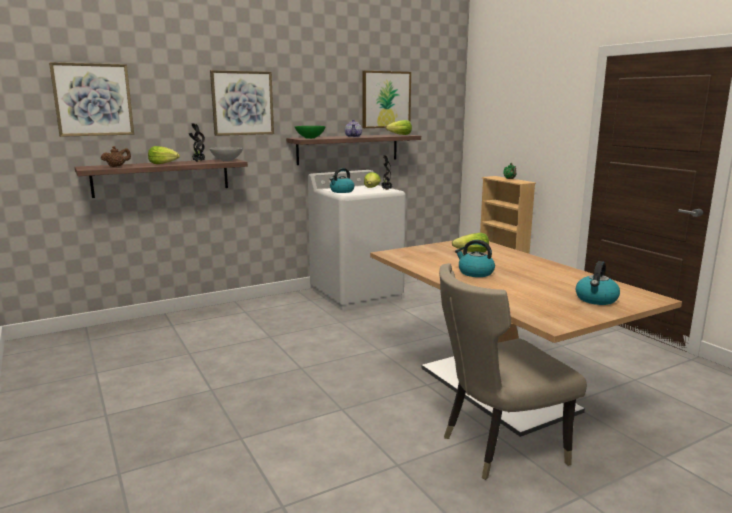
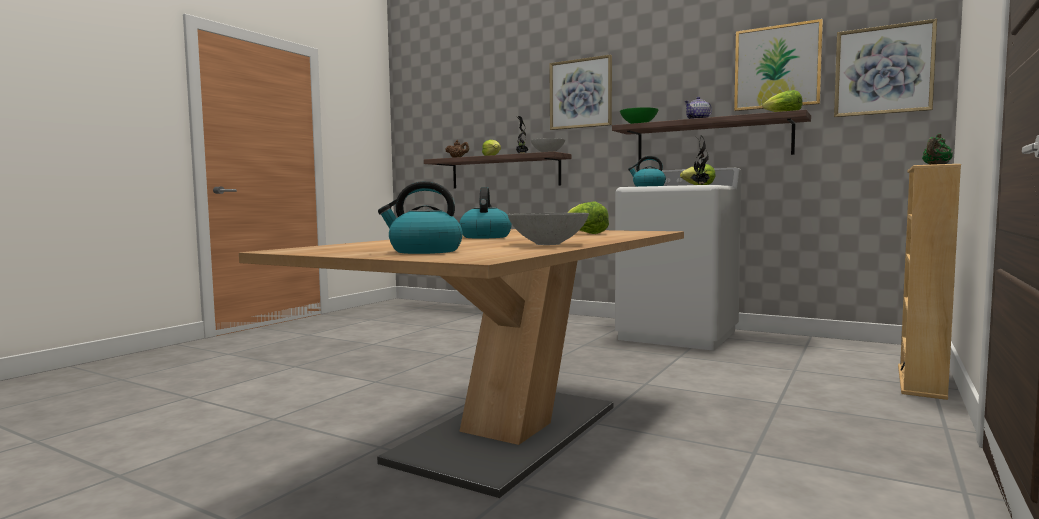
camera: 60 degrees right, 10 degrees down
(93, 100) = (461, 104): picture -> picture (883, 70)
(497, 447) = (338, 455): beige chair -> none
(563, 274) = (549, 244): none -> grey bowl

